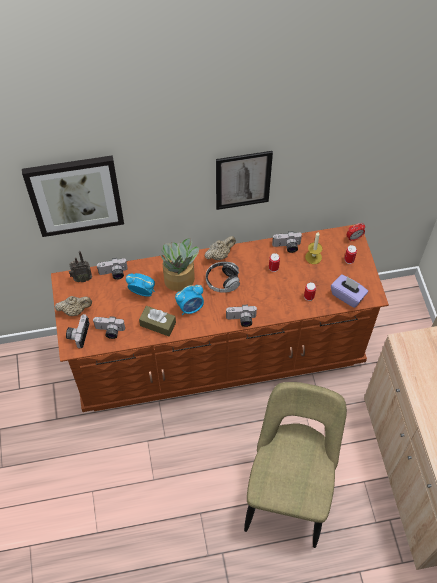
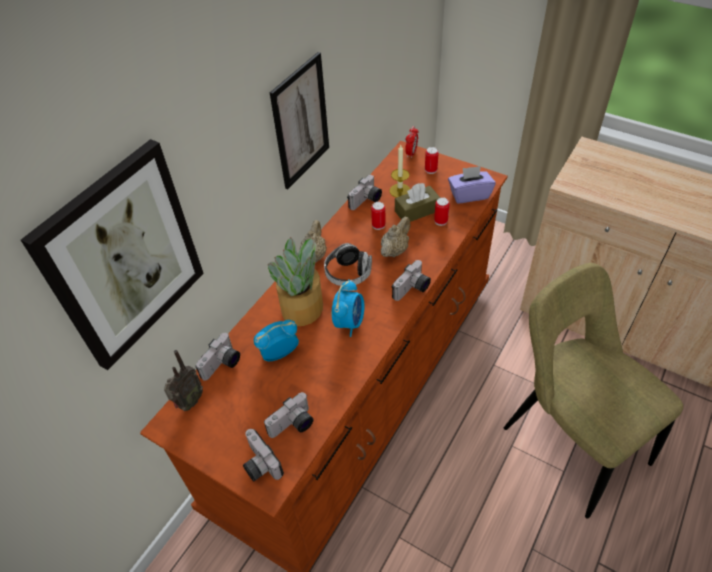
camera: 45 degrees left, 10 degrees down
(75, 310) = (223, 443): beige teapot -> beige teapot (395, 250)
(158, 324) = (337, 368): brown tissue box -> brown tissue box (417, 211)

